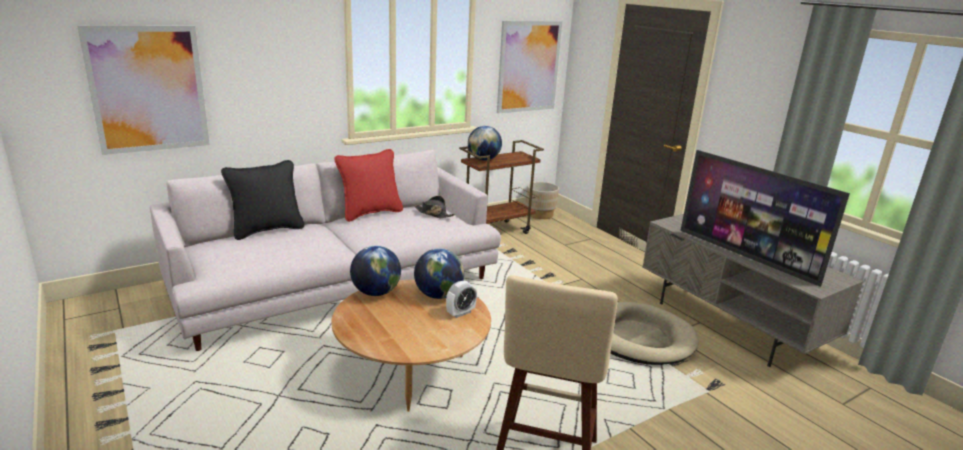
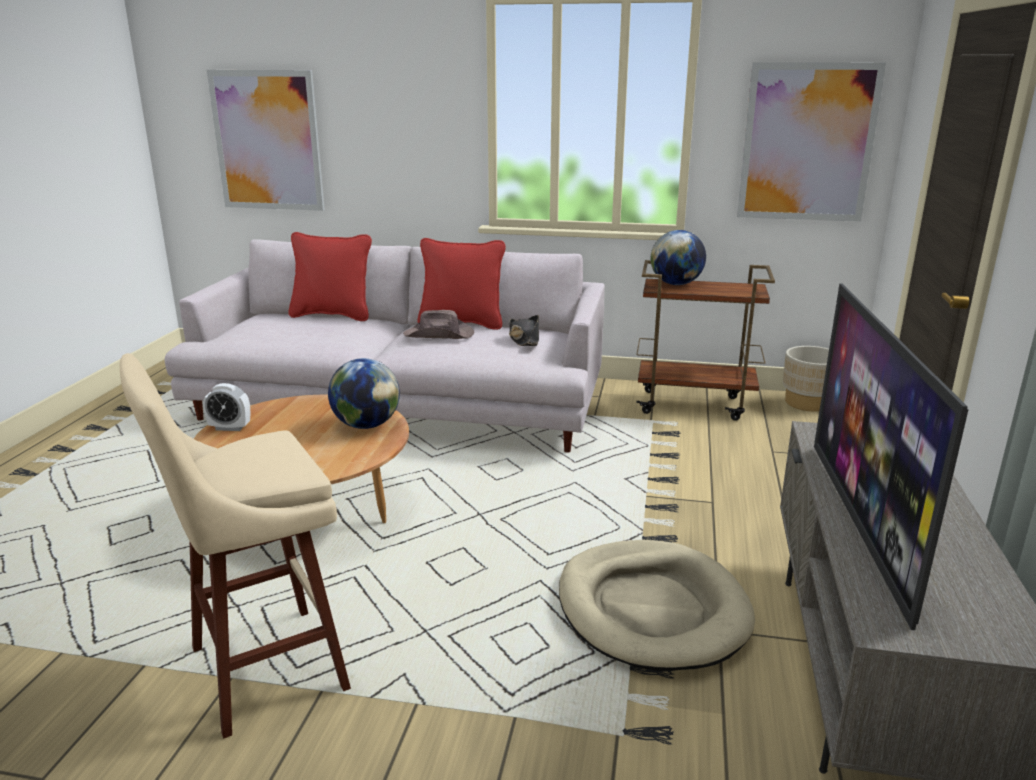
camera: 45 degrees right, 0 degrees up
(267, 230) = (332, 315): black pillow -> red pillow
(376, 292) = (317, 401): globe -> none
(379, 224) = (439, 335): none -> brown hat
(460, 313) = (348, 450): alarm clock -> alarm clock (230, 428)

